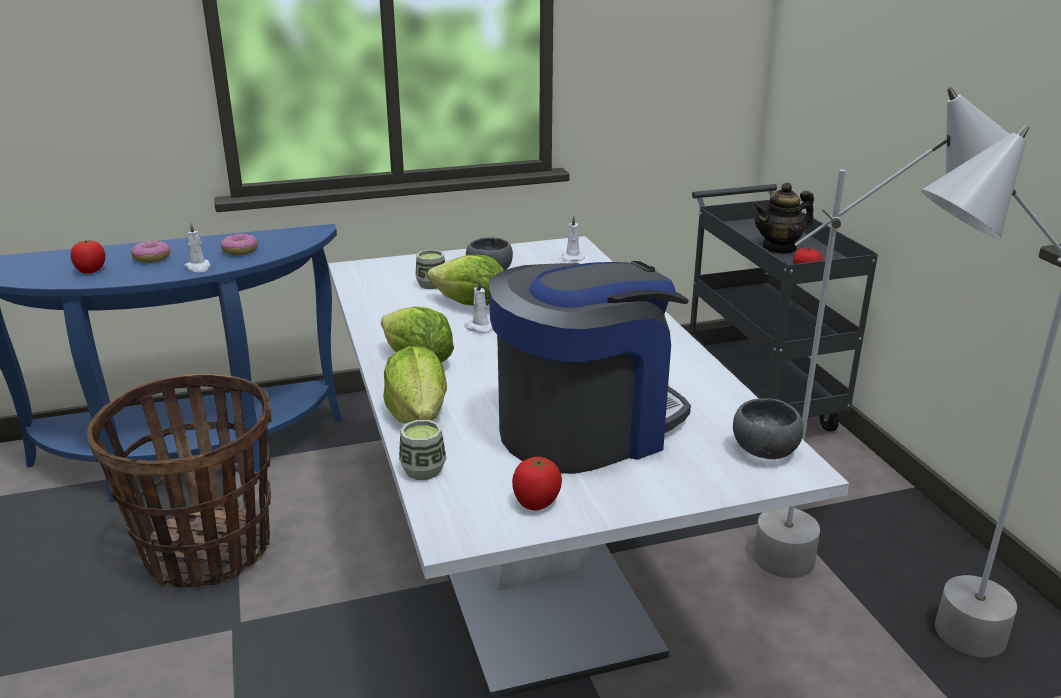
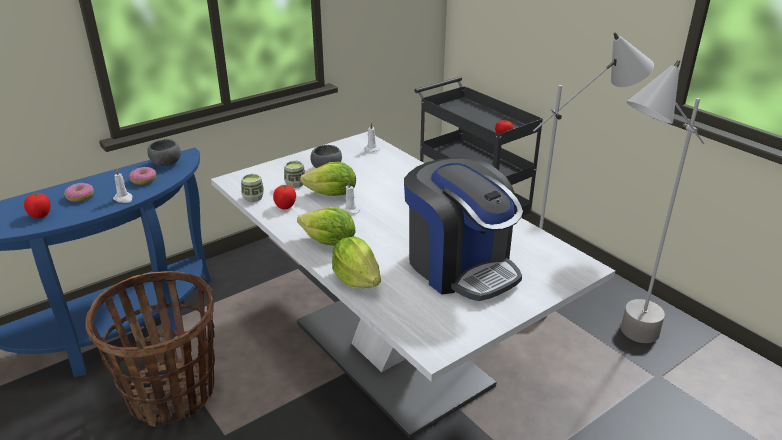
camera: 20 degrees left, 5 degrees up
(423, 470) = (387, 315): cup -> cup (253, 198)
(536, 503) = (465, 320): tomato -> tomato (285, 206)
(586, 427) = (460, 266): coffee machine -> coffee machine turned 105 degrees clockwise
(762, 451) = (562, 261): grey bowl -> grey bowl (165, 163)
(779, 248) = (479, 120): teapot -> none

